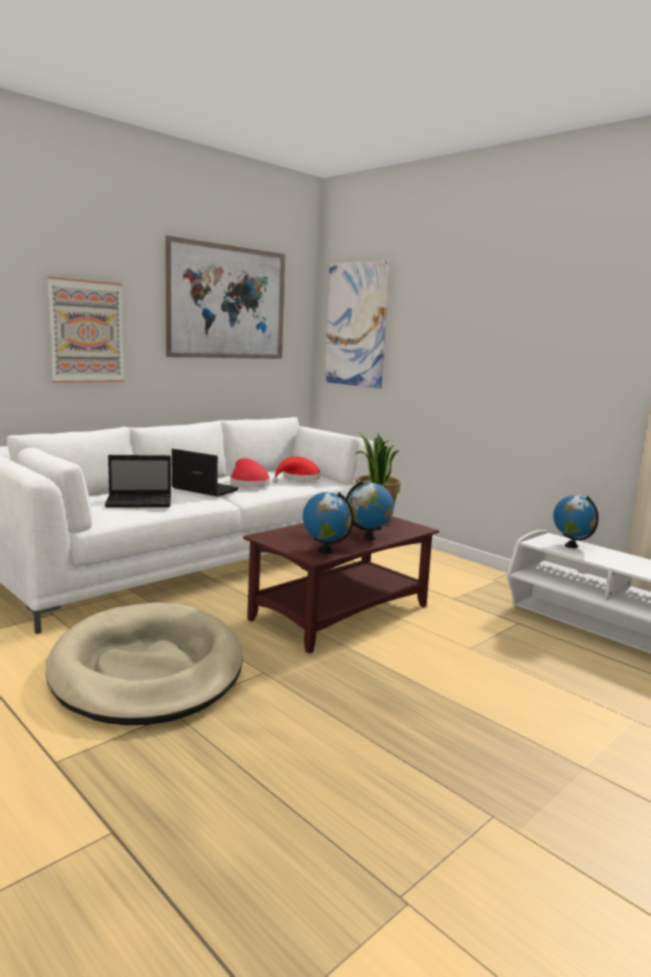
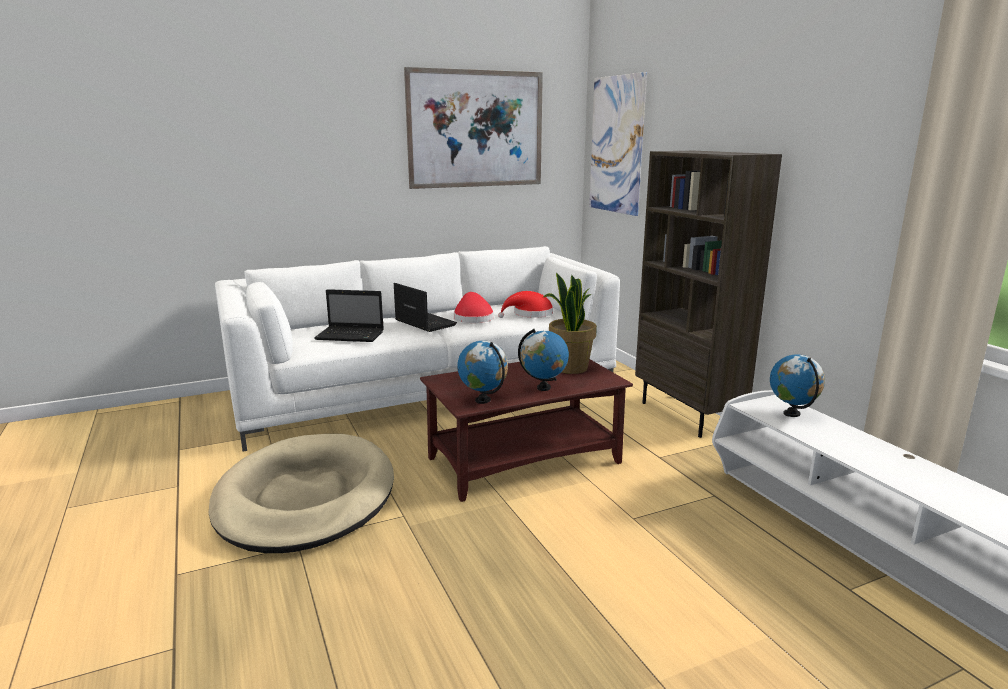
camera: 20 degrees right, 5 degrees up
(86, 331) = (326, 169): picture -> none
(451, 564) = (688, 415): none -> brown bookcase

